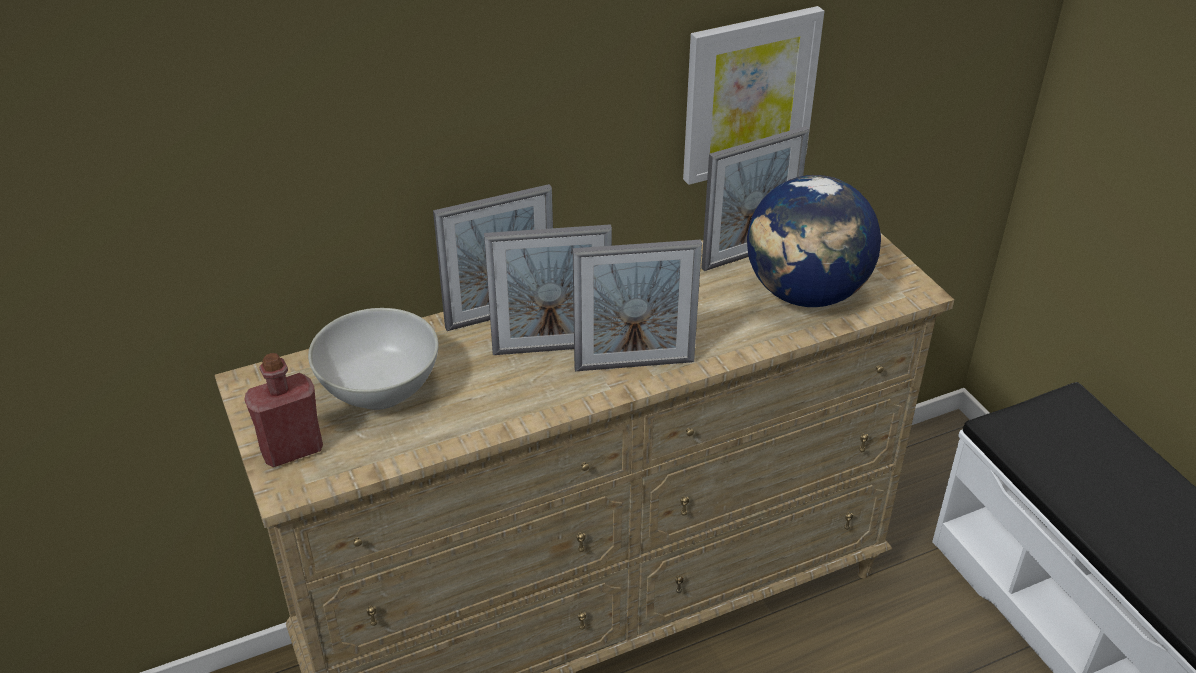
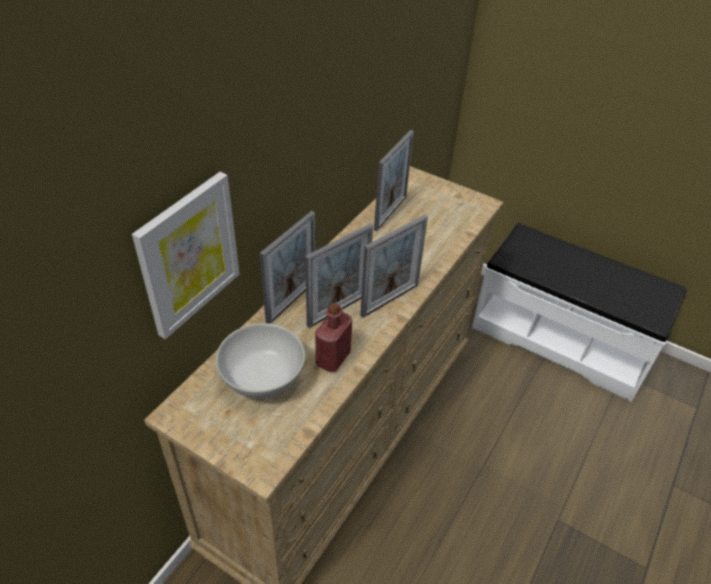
camera: 35 degrees left, 5 degrees up
(292, 450) = (244, 445): red bottle -> red bottle (333, 358)
(748, 94) = (372, 120): picture -> picture (188, 254)
(806, 294) = (437, 224): globe -> none

